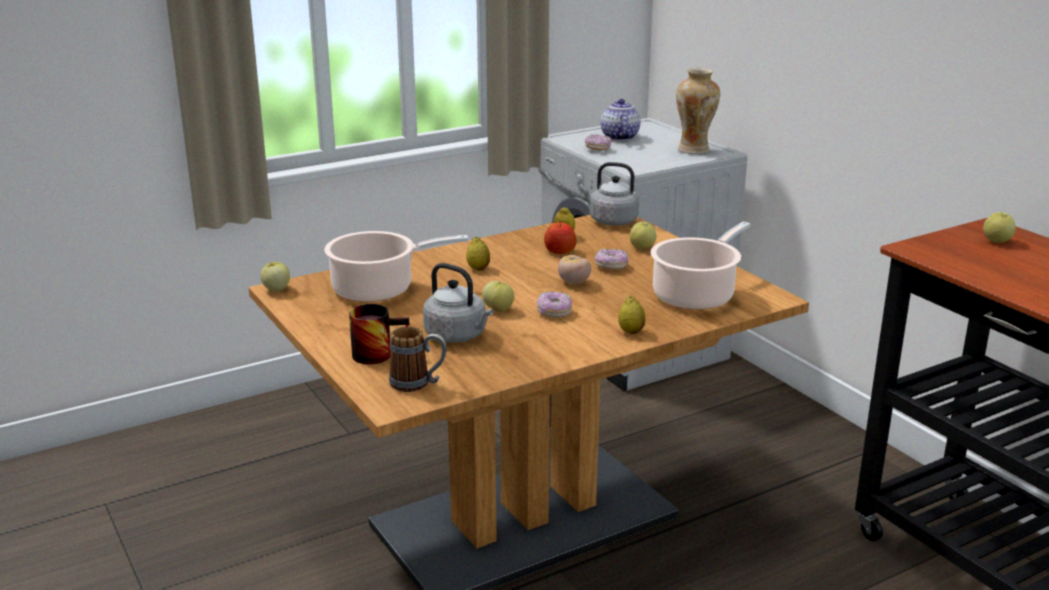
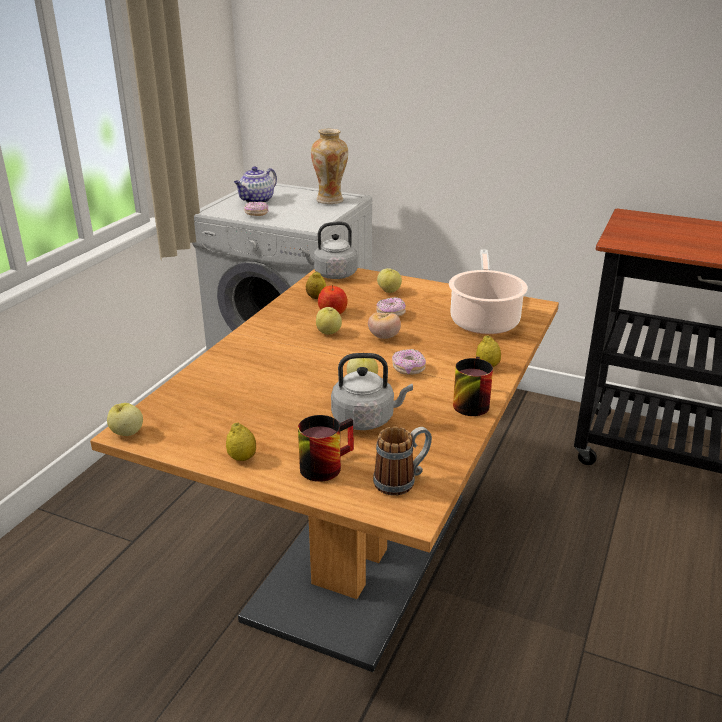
camera: 35 degrees left, 5 degrees up
(378, 289) = (230, 398): cooking pot -> none
(478, 268) = (290, 348): lemon -> lemon (242, 458)
(565, 351) = (468, 402): none -> mug
(619, 137) = (257, 201): teapot -> teapot turned 105 degrees counterclockwise
(997, 241) = (649, 224): apple -> apple (329, 332)

